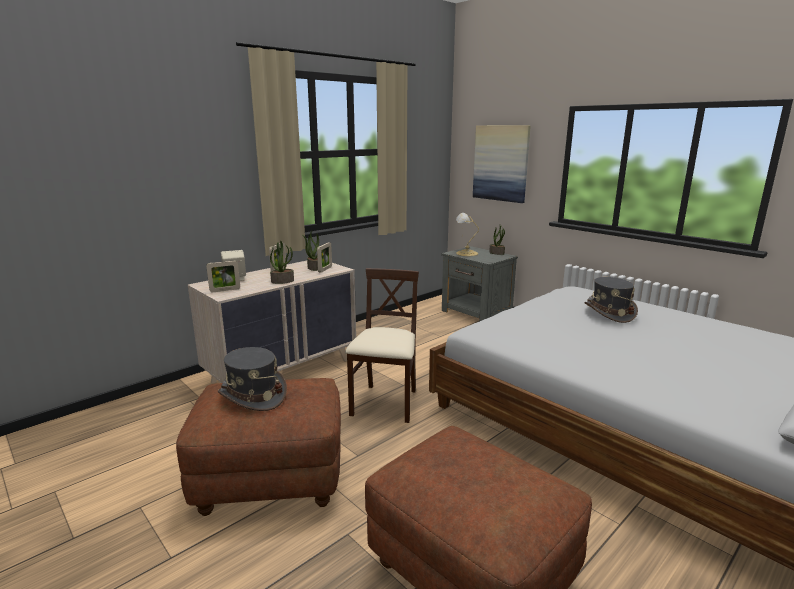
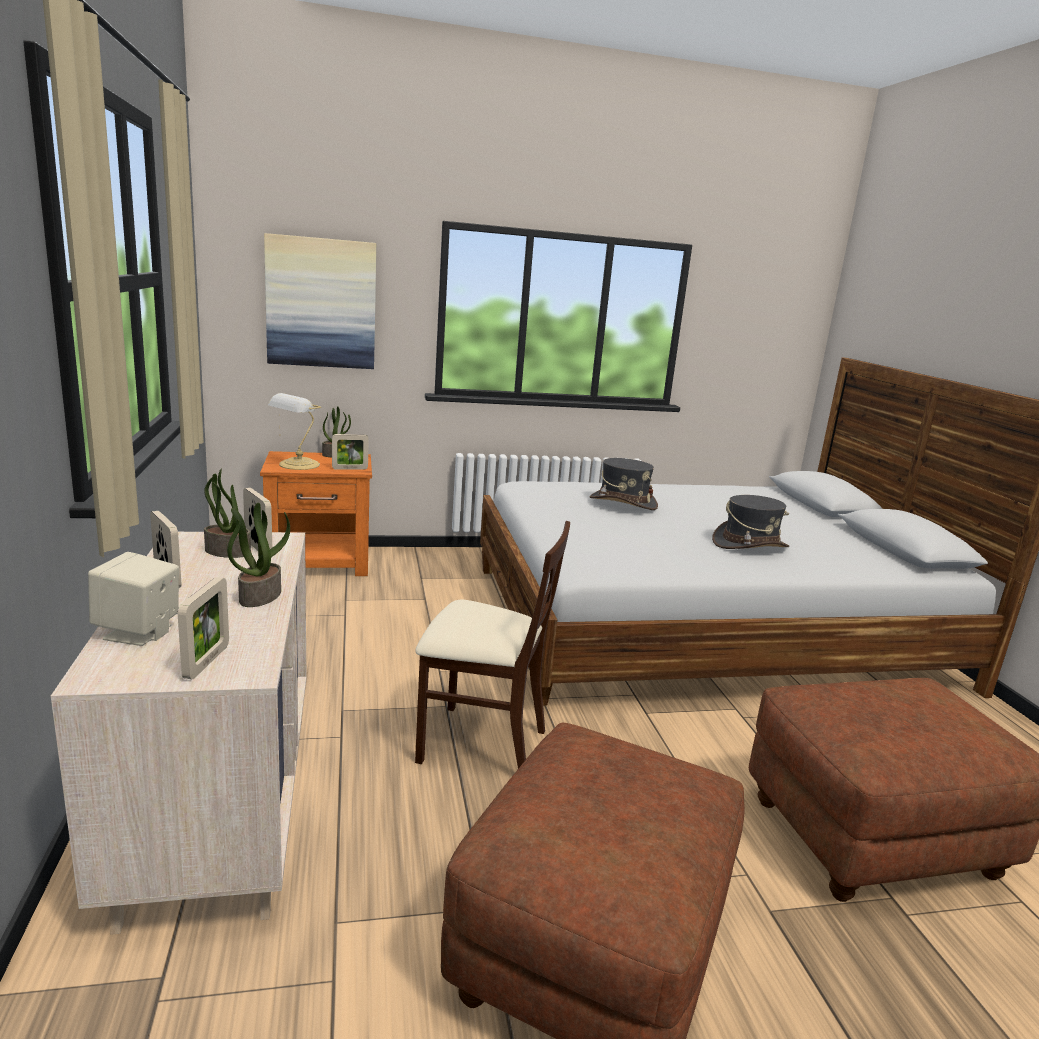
camera: 60 degrees left, 0 degrees up
(253, 396) = (596, 811): grey hat -> grey hat (749, 545)
(385, 403) = (481, 743): beige chair -> beige chair turned 150 degrees clockwise
(476, 313) = (320, 562): grey nightstand -> orange nightstand
(485, 259) = (350, 469): none -> picture frame

